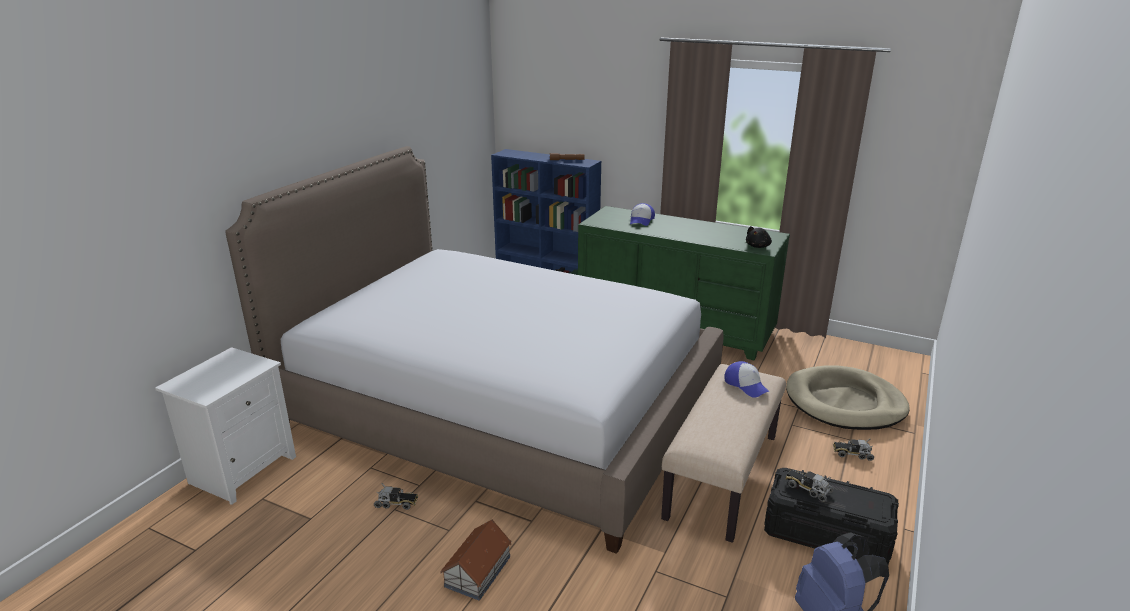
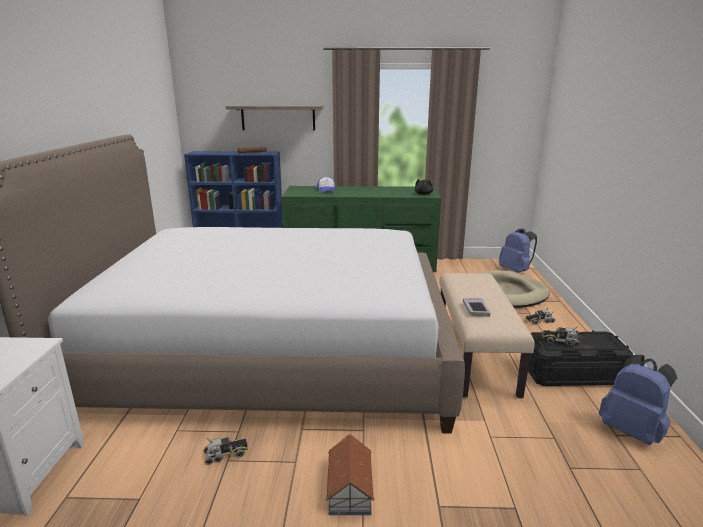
camera: 25 degrees left, 5 degrees down
(603, 119) = (278, 117): none -> shelf
(704, 423) = (475, 309): none -> book
(746, 385) = (476, 281): cap -> none
(893, 372) = (515, 271): none -> blue backpack

